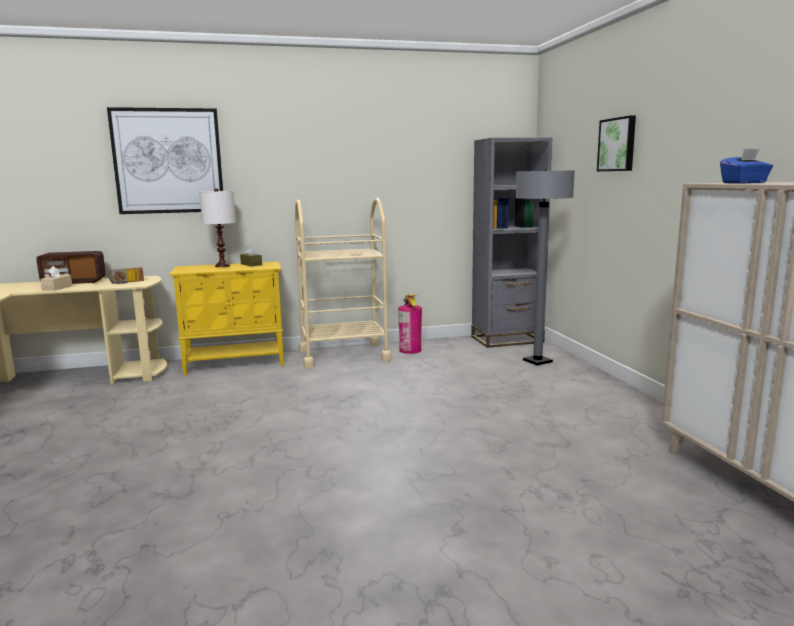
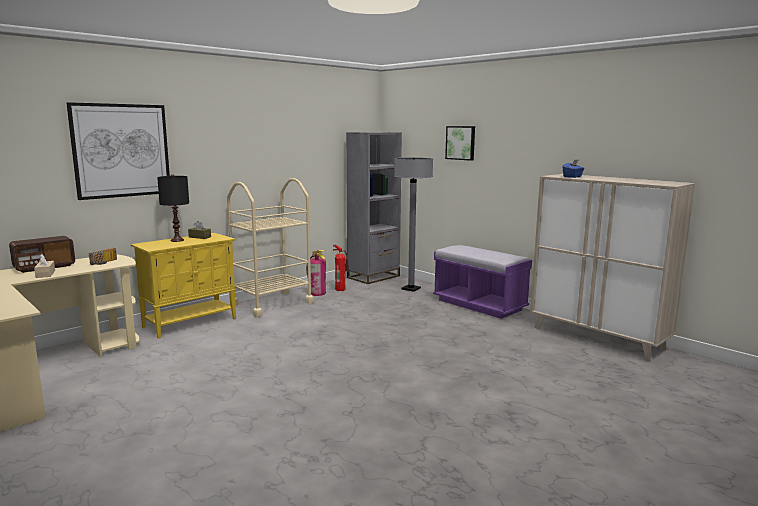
camera: 30 degrees left, 0 degrees up
(222, 266) = (177, 240): white table lamp -> black table lamp
(444, 349) = (340, 289): none -> fire extinguisher
(613, 399) = (479, 305): none -> purple bench

